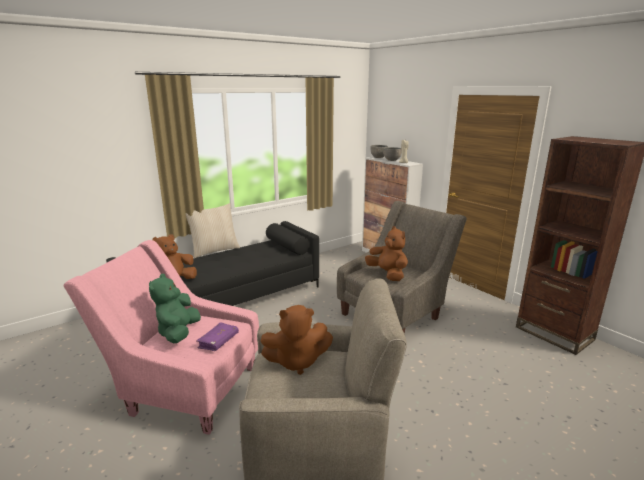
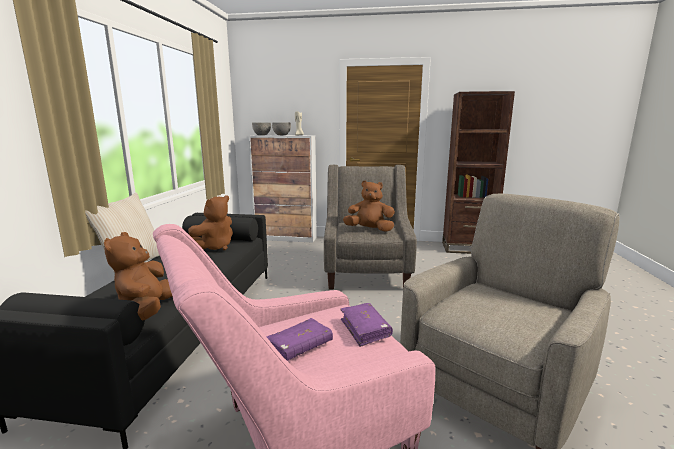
camera: 45 degrees left, 5 degrees down
(178, 333) = (299, 347): green plush toy -> purple book
(297, 361) = (473, 303): brown plush toy -> brown plush toy (214, 247)

